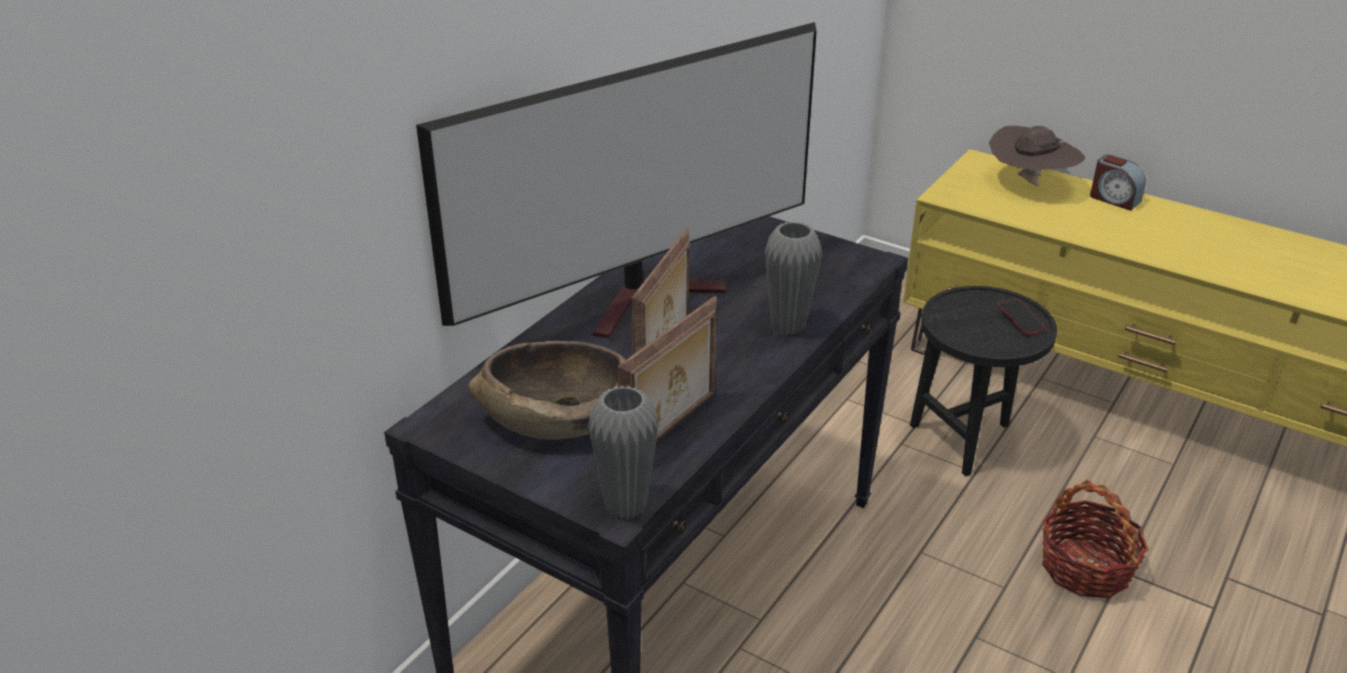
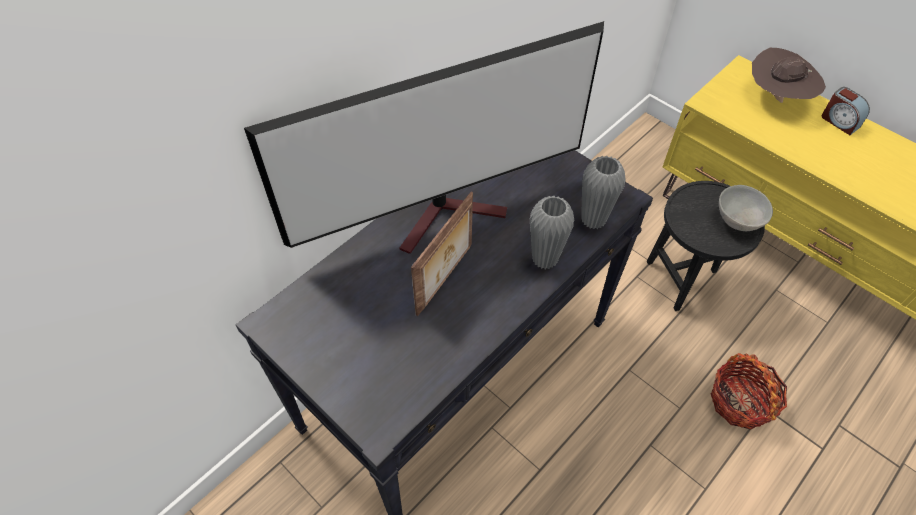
camera: 10 degrees right, 20 degrees up
(559, 418) = (358, 330): brown bowl -> none
(625, 505) = (386, 425): grey vase -> grey vase (593, 220)
(671, 430) = (435, 355): picture frame -> none
(1020, 320) = (738, 220): phone -> grey bowl

